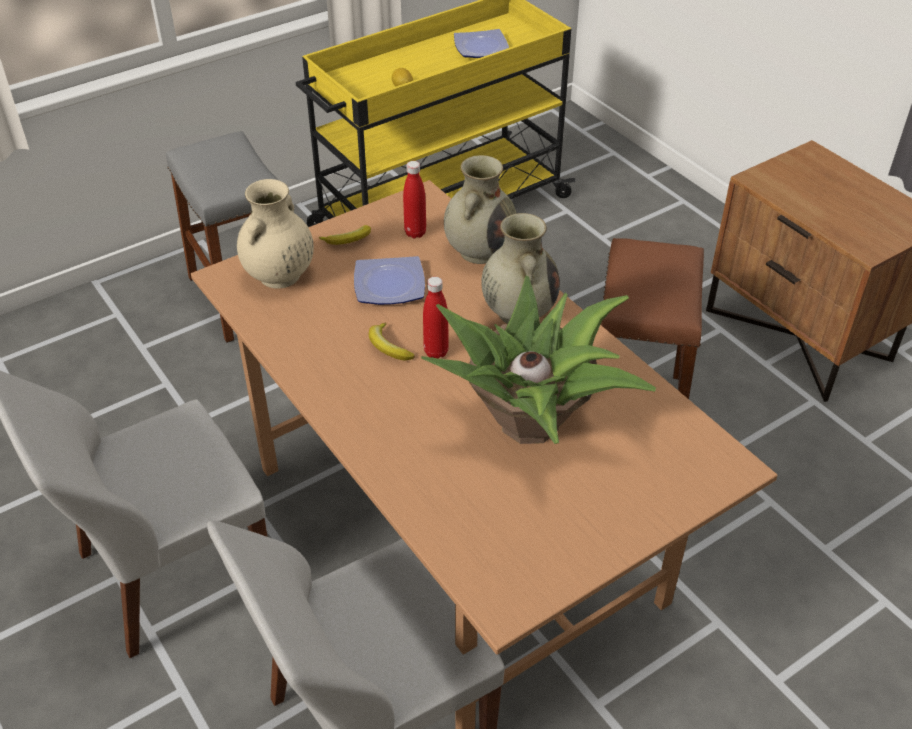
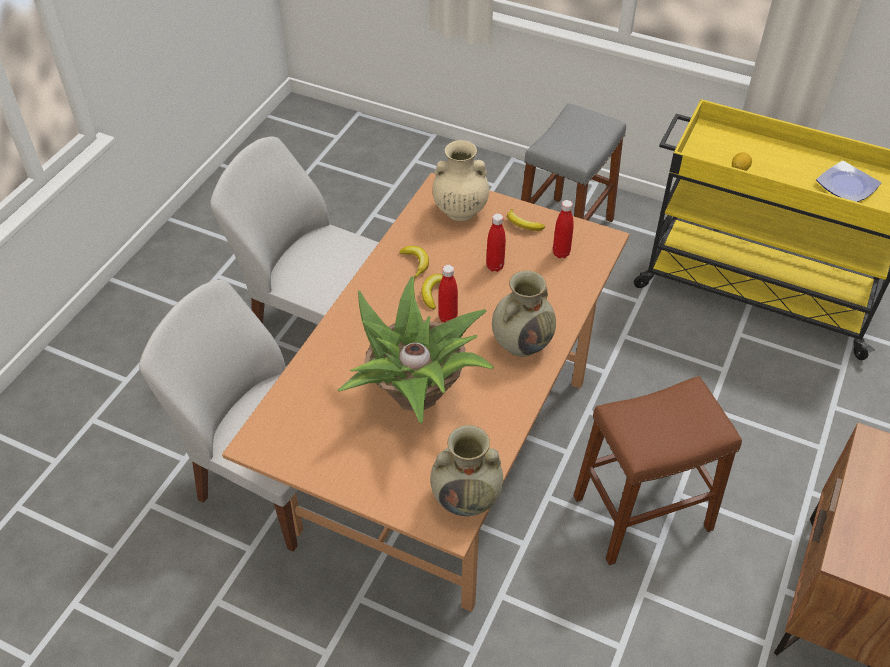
camera: 60 degrees right, 5 degrees up
(327, 343) = (415, 263): none -> banana
(391, 286) = (495, 266): plate -> red bottle
(480, 251) = (571, 295): beige vase -> beige vase (467, 498)

